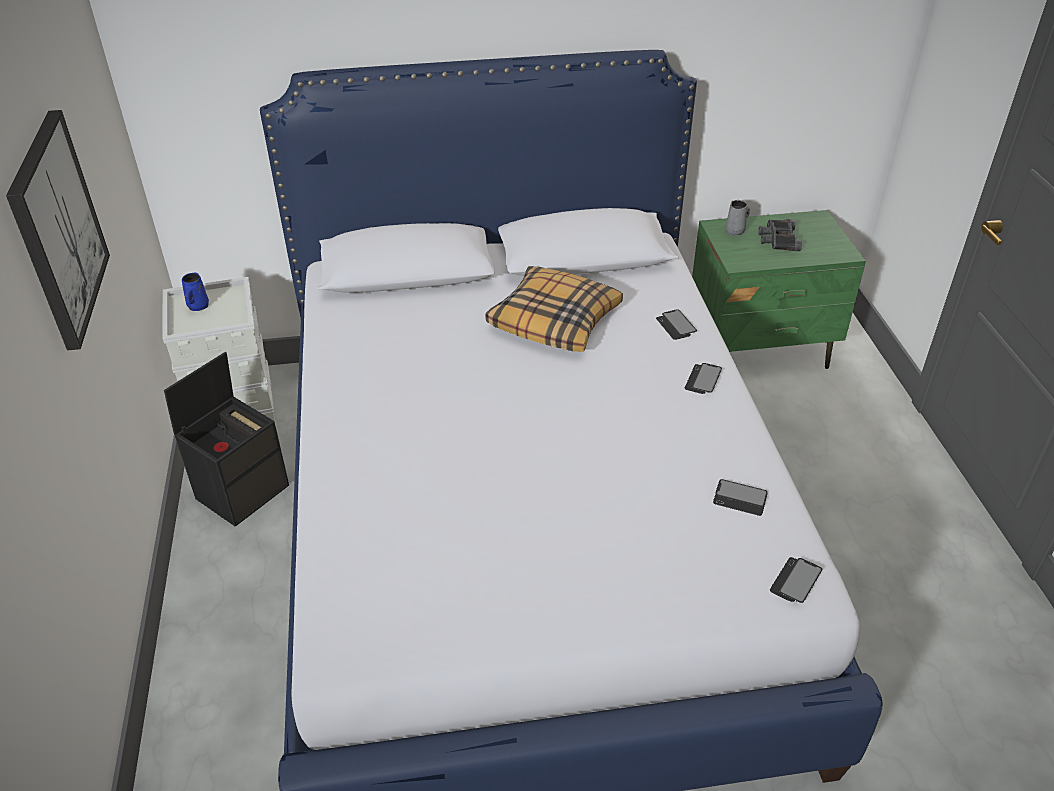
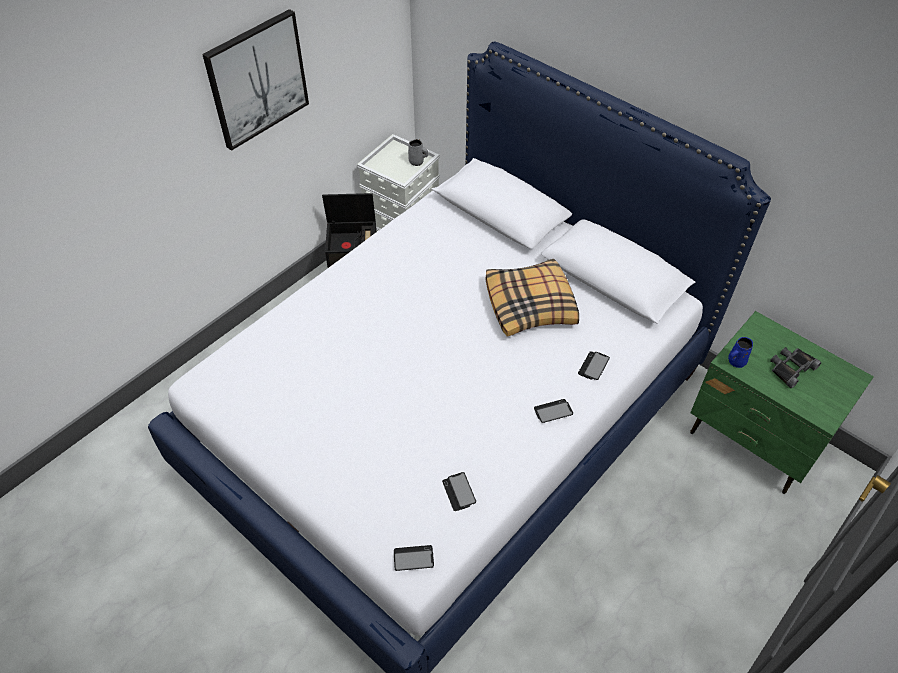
camera: 50 degrees right, 10 degrees up
(197, 306) = (397, 156): blue mug -> blue mug (735, 361)
(735, 231) = (768, 338): grey mug -> grey mug (417, 162)

